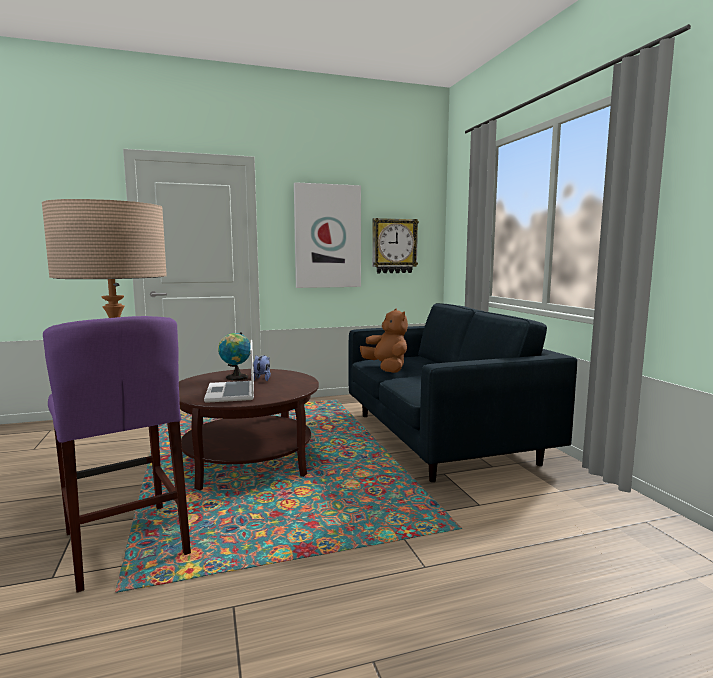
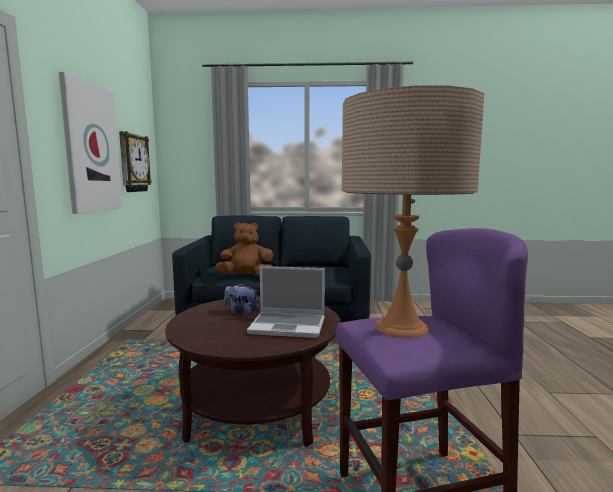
camera: 70 degrees left, 0 degrees up
(235, 377) = (217, 322): globe -> none

